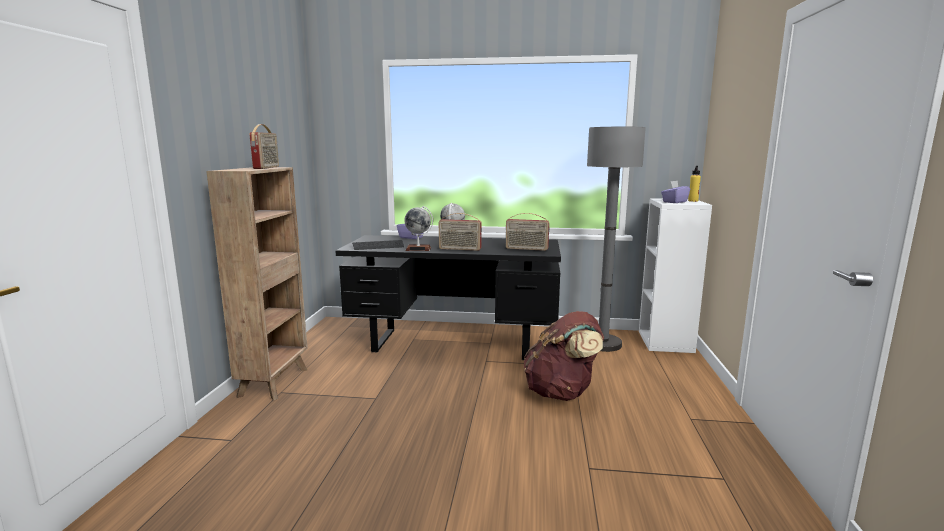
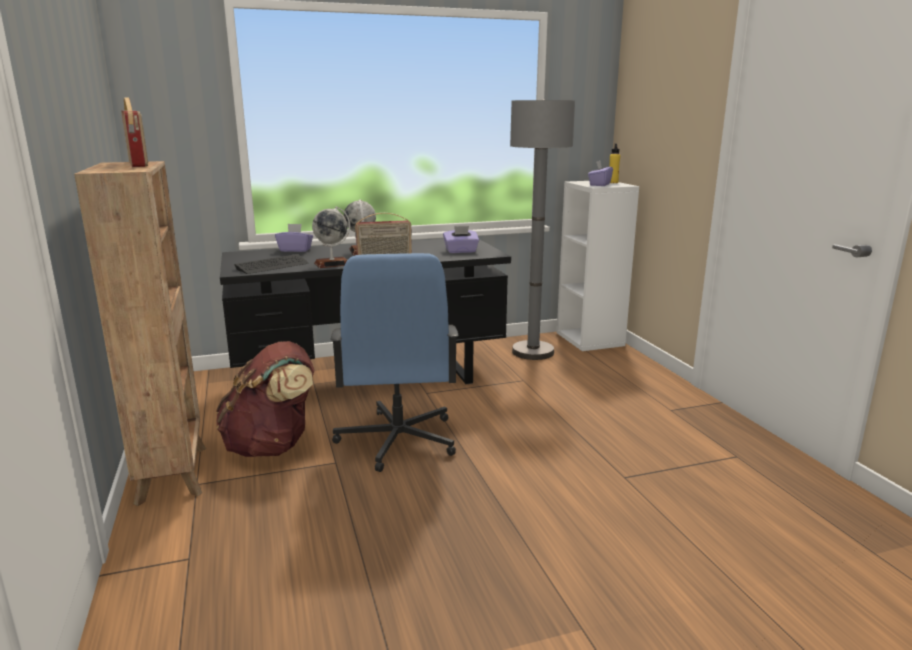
camera: 25 degrees left, 5 degrees up
(431, 392) = (397, 440): none -> blue office chair
(526, 249) = (461, 251): radio -> purple tissue box
(562, 393) = (537, 410): brown backpack -> brown backpack (272, 446)

